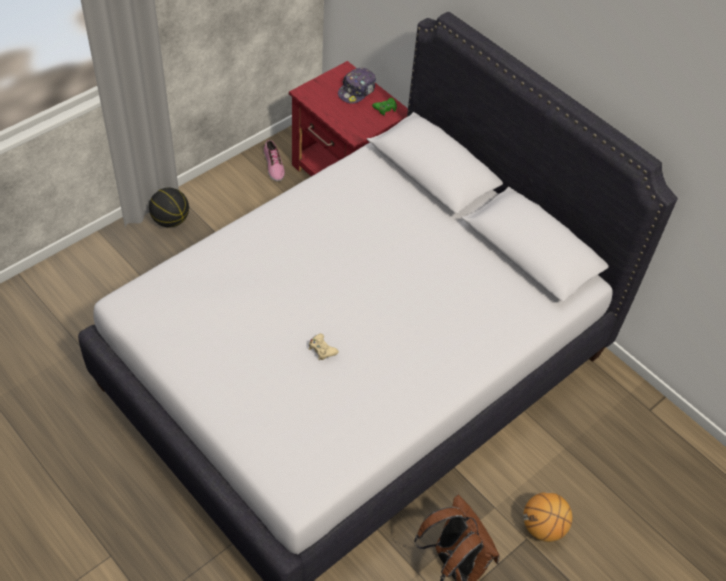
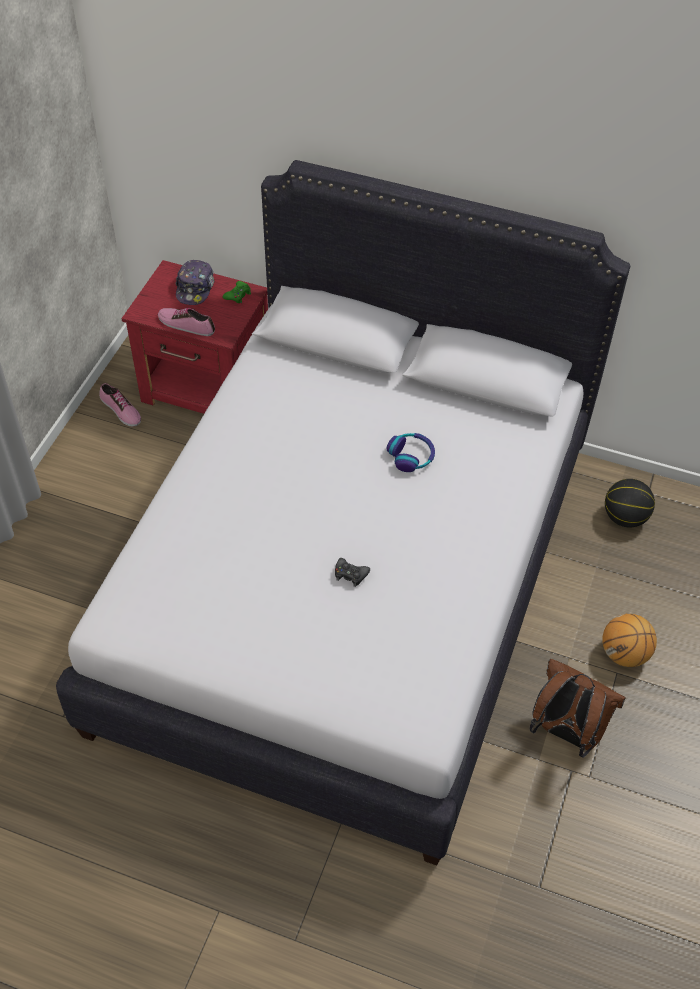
camera: 25 degrees left, 0 degrees up
(171, 220) = (44, 519): basketball -> basketball (624, 517)
(322, 349) = (350, 574): beige game controller -> black game controller
(332, 115) = (186, 324): none -> shoe
(430, 283) = (411, 456): none -> headphones

